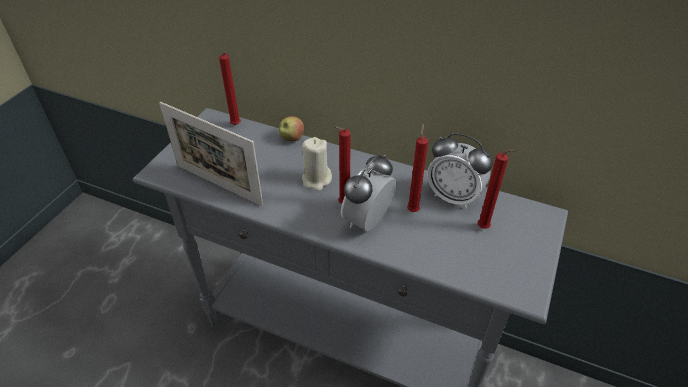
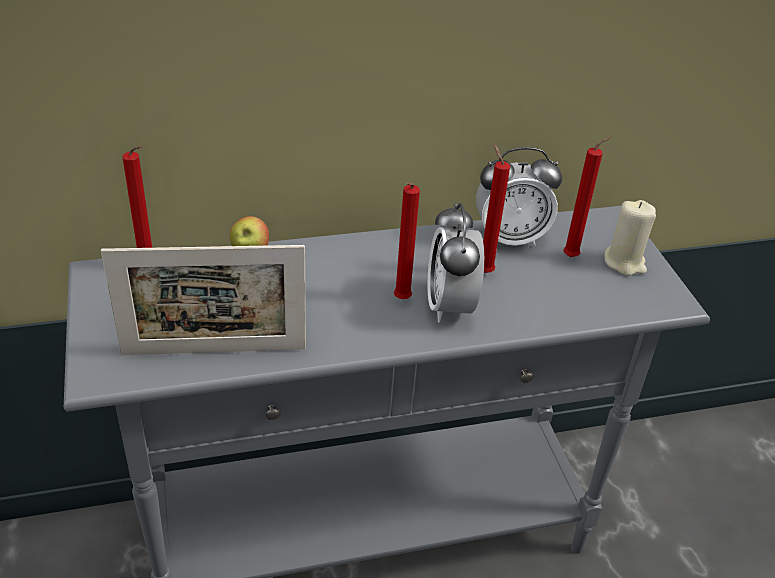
camera: 40 degrees left, 5 degrees down
(316, 180) = (338, 287): beige candle -> beige candle (624, 262)

